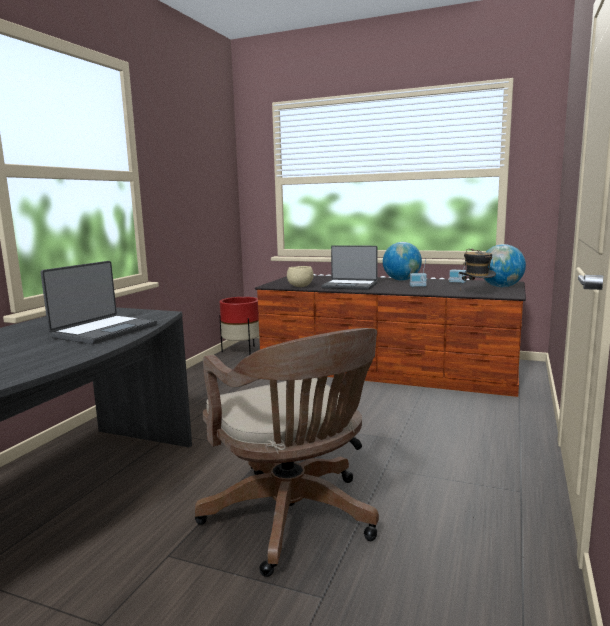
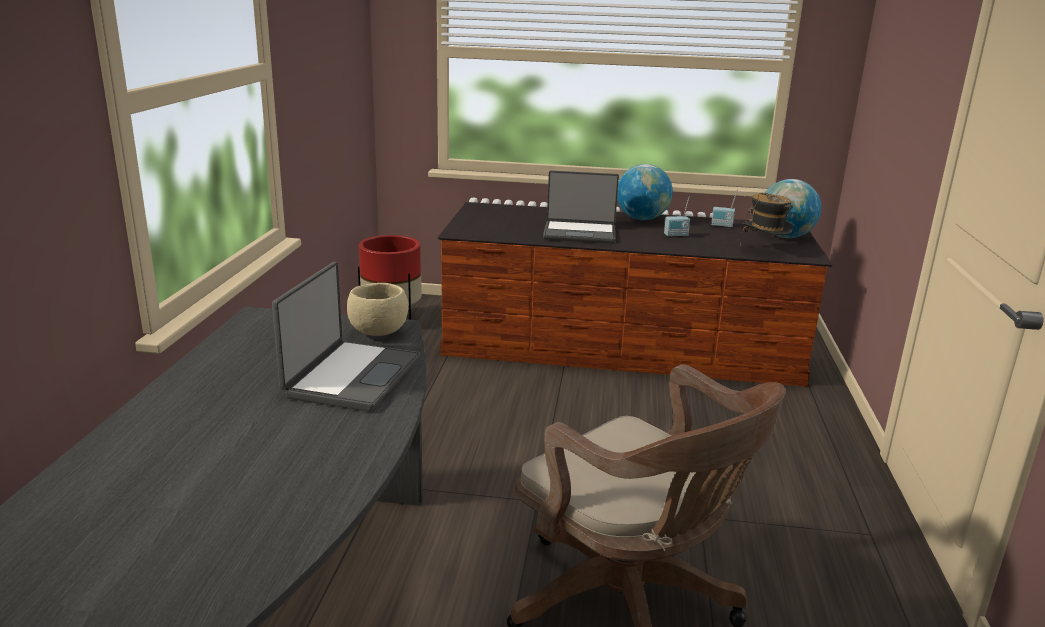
camera: 15 degrees left, 10 degrees up
(300, 286) = (508, 235): beige bowl -> beige bowl (379, 332)

